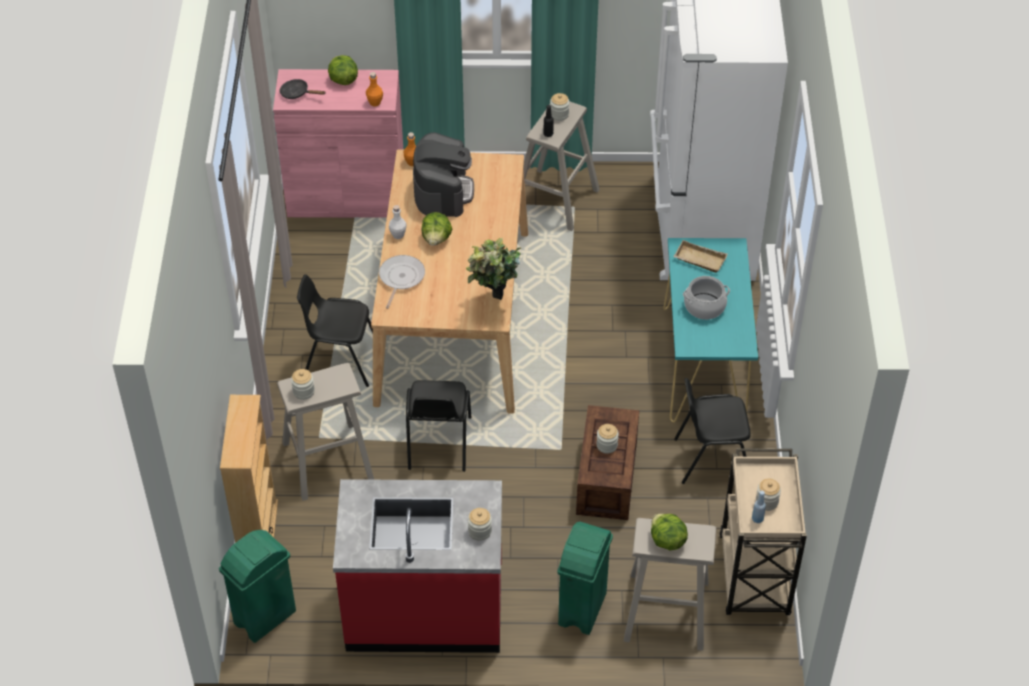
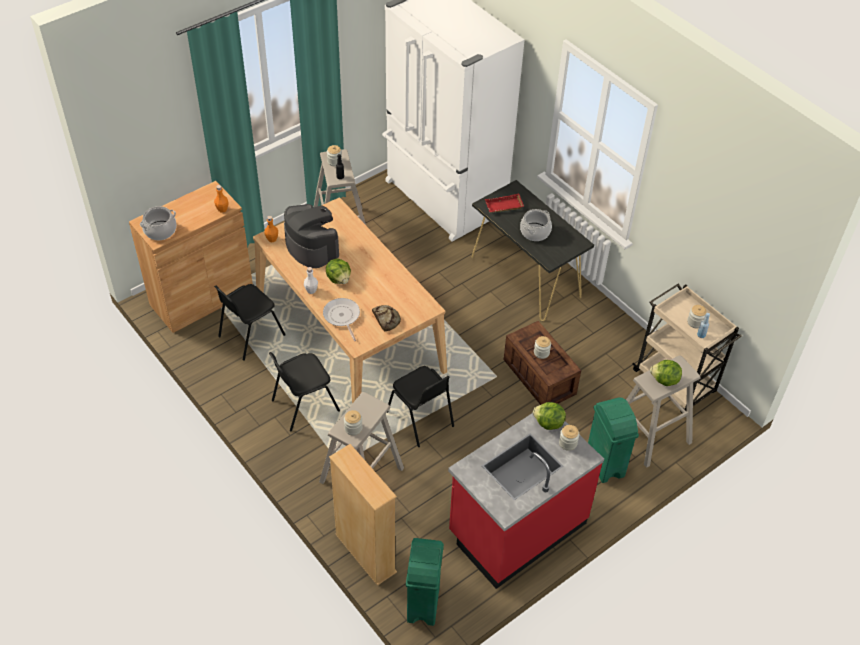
camera: 40 degrees left, 0 degrees up
(297, 93) = (160, 230): black frying pan -> cooking pot
(343, 80) = (184, 206): lettuce -> lettuce (548, 423)
(346, 197) = (202, 297): pink cabinet -> brown cabinet
(440, 305) = (386, 319): none -> bread
(492, 307) = (419, 301): potted plant -> none
(699, 260) = (503, 207): beige tray -> red tray
(703, 364) = (526, 277): turquoise console table -> black console table
(711, 458) = (584, 329): black chair -> black chair (250, 335)

